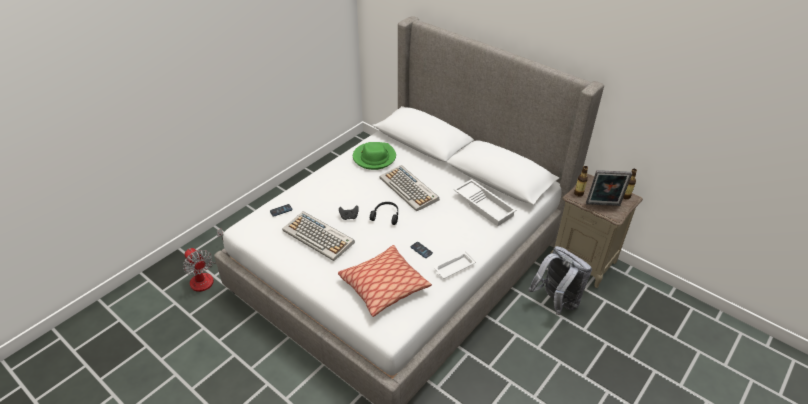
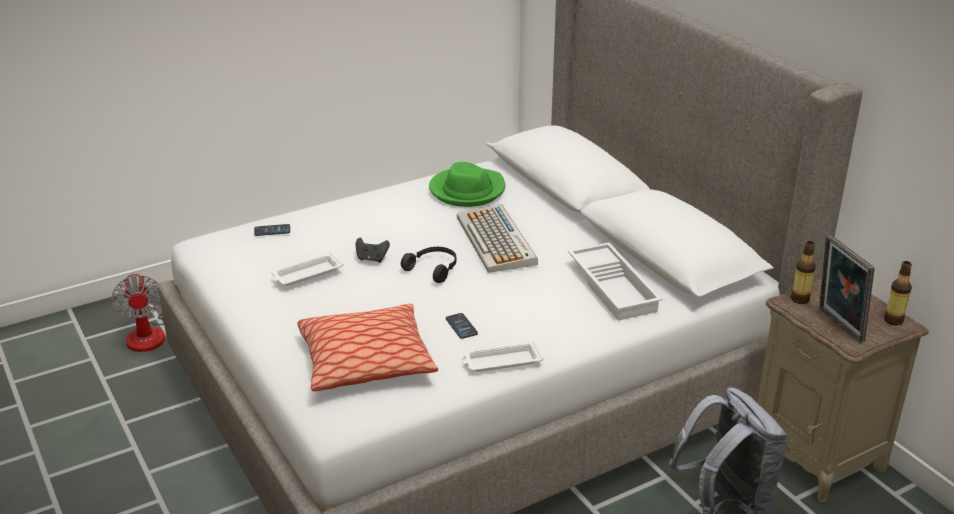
camera: 20 degrees right, 10 degrees down
(319, 236) = (306, 274): keyboard -> white tray
(603, 205) = (837, 325): picture frame -> picture frame turned 45 degrees clockwise

